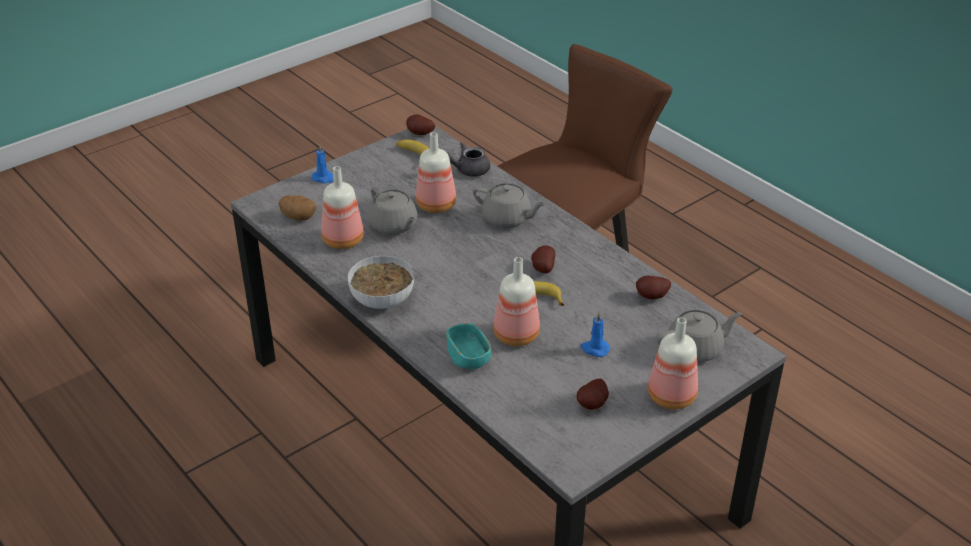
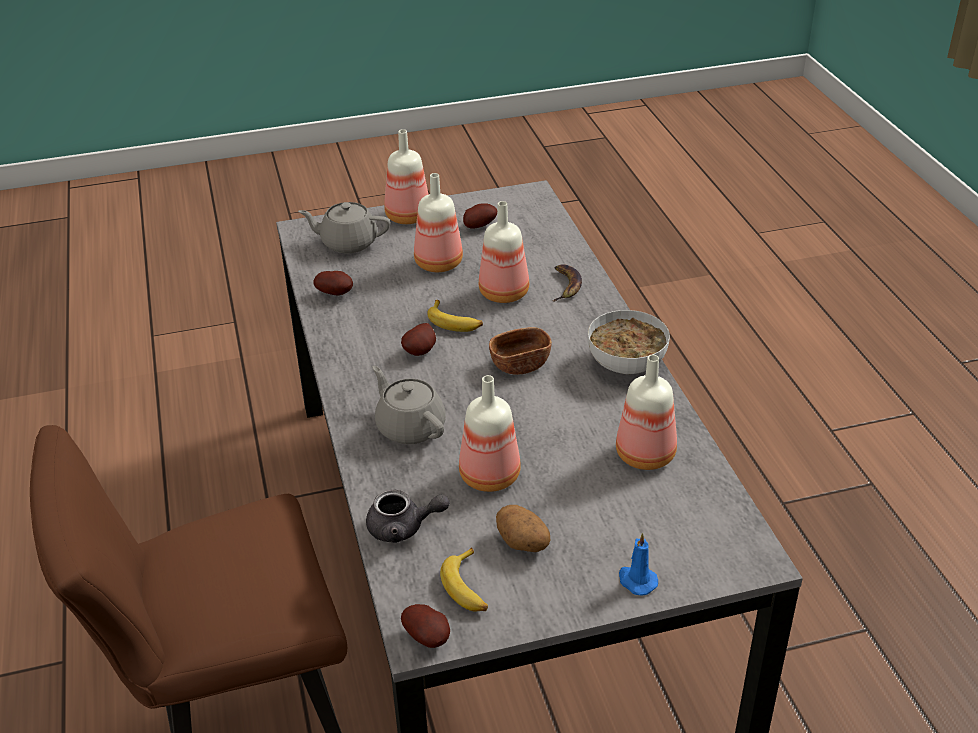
camera: 155 degrees left, 0 degrees up
(298, 217) = (698, 513): potato -> potato (523, 543)
(393, 226) = (566, 459): grey teapot -> none
(462, 278) = (520, 364): none -> brown bowl
(468, 358) = (565, 285): turquoise bowl -> banana
(594, 349) = (438, 264): blue candle -> bottle

